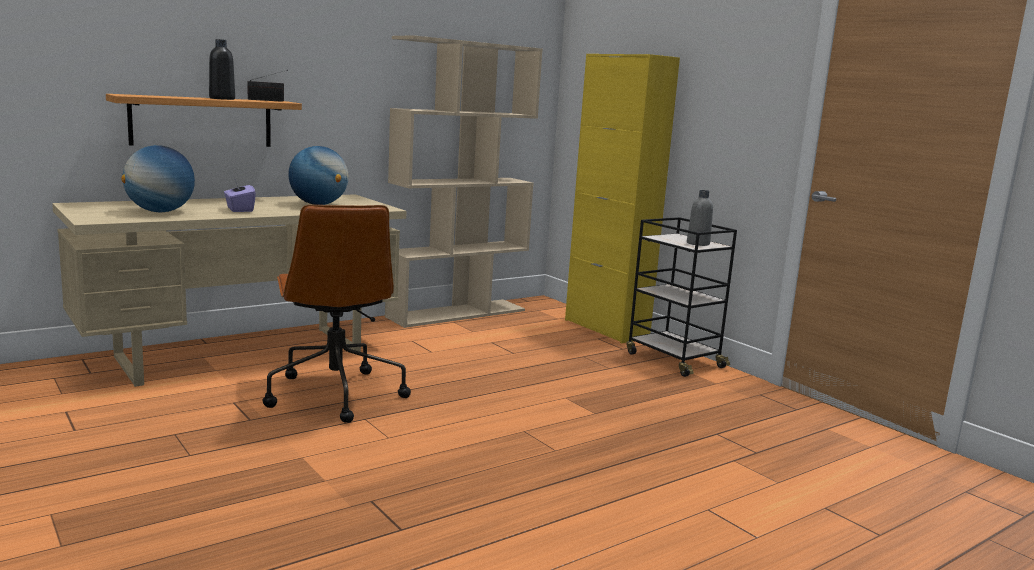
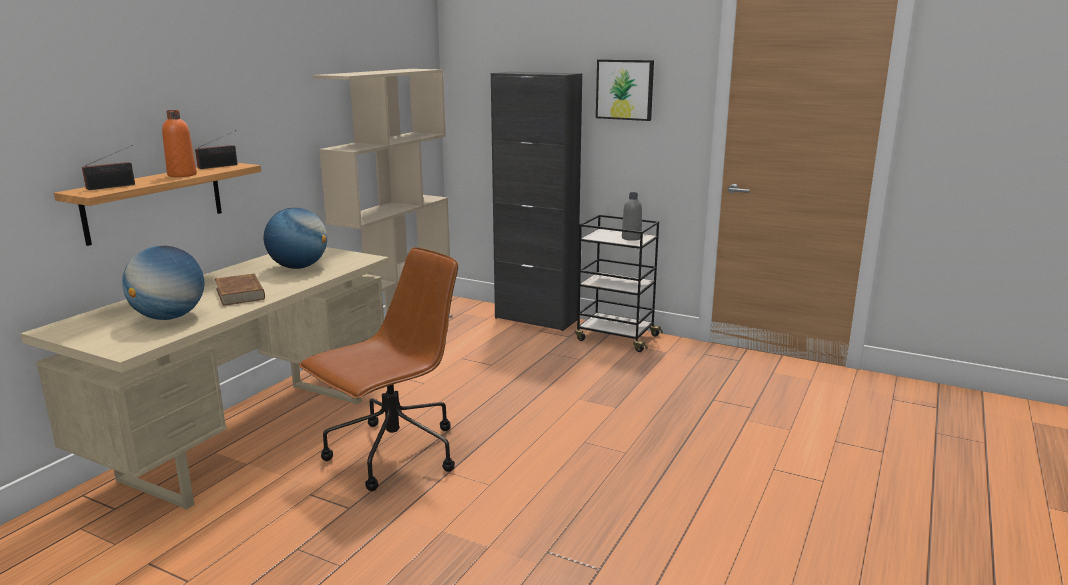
camera: 25 degrees left, 5 degrees up
(153, 96) = (114, 186): none -> radio
(222, 99) = (182, 175): black bottle -> orange bottle
(239, 209) = (240, 293): purple tissue box -> brown book
(334, 394) = (392, 455): brown office chair -> brown office chair turned 90 degrees counterclockwise
(606, 329) = (536, 319): yellow cabinet -> black cabinet
(720, 76) = (625, 89): none -> picture

